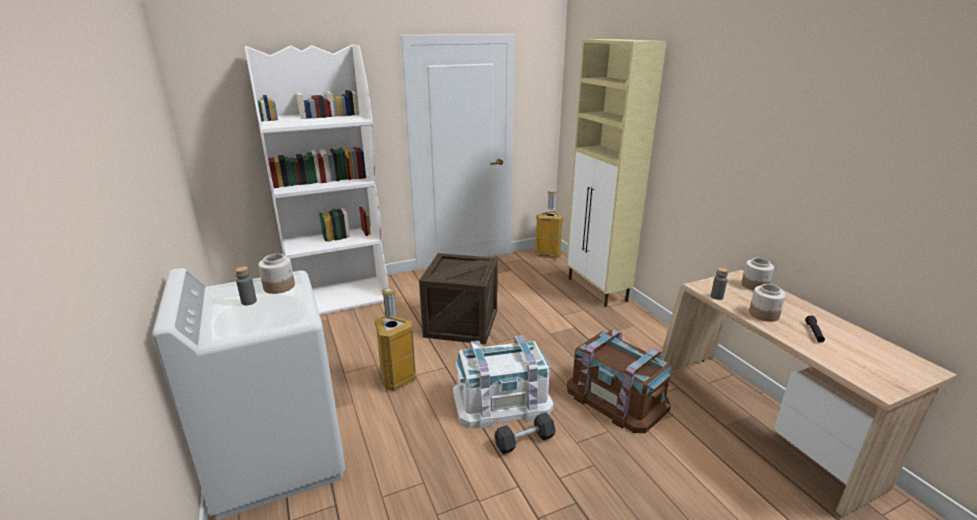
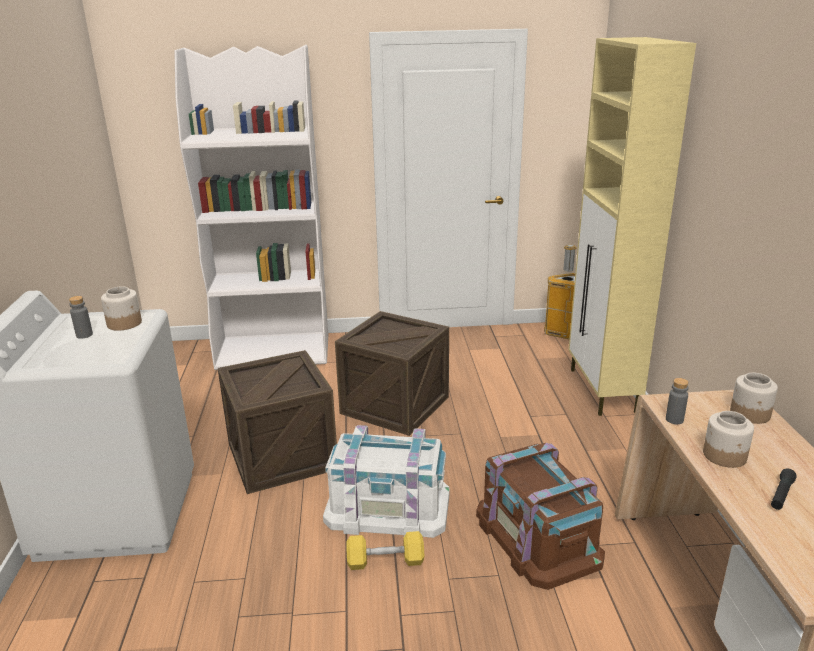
camera: 20 degrees right, 0 degrees up
(396, 379) = (282, 456): trash can -> crate
(524, 441) = (385, 561): grey dumbbell -> yellow dumbbell

